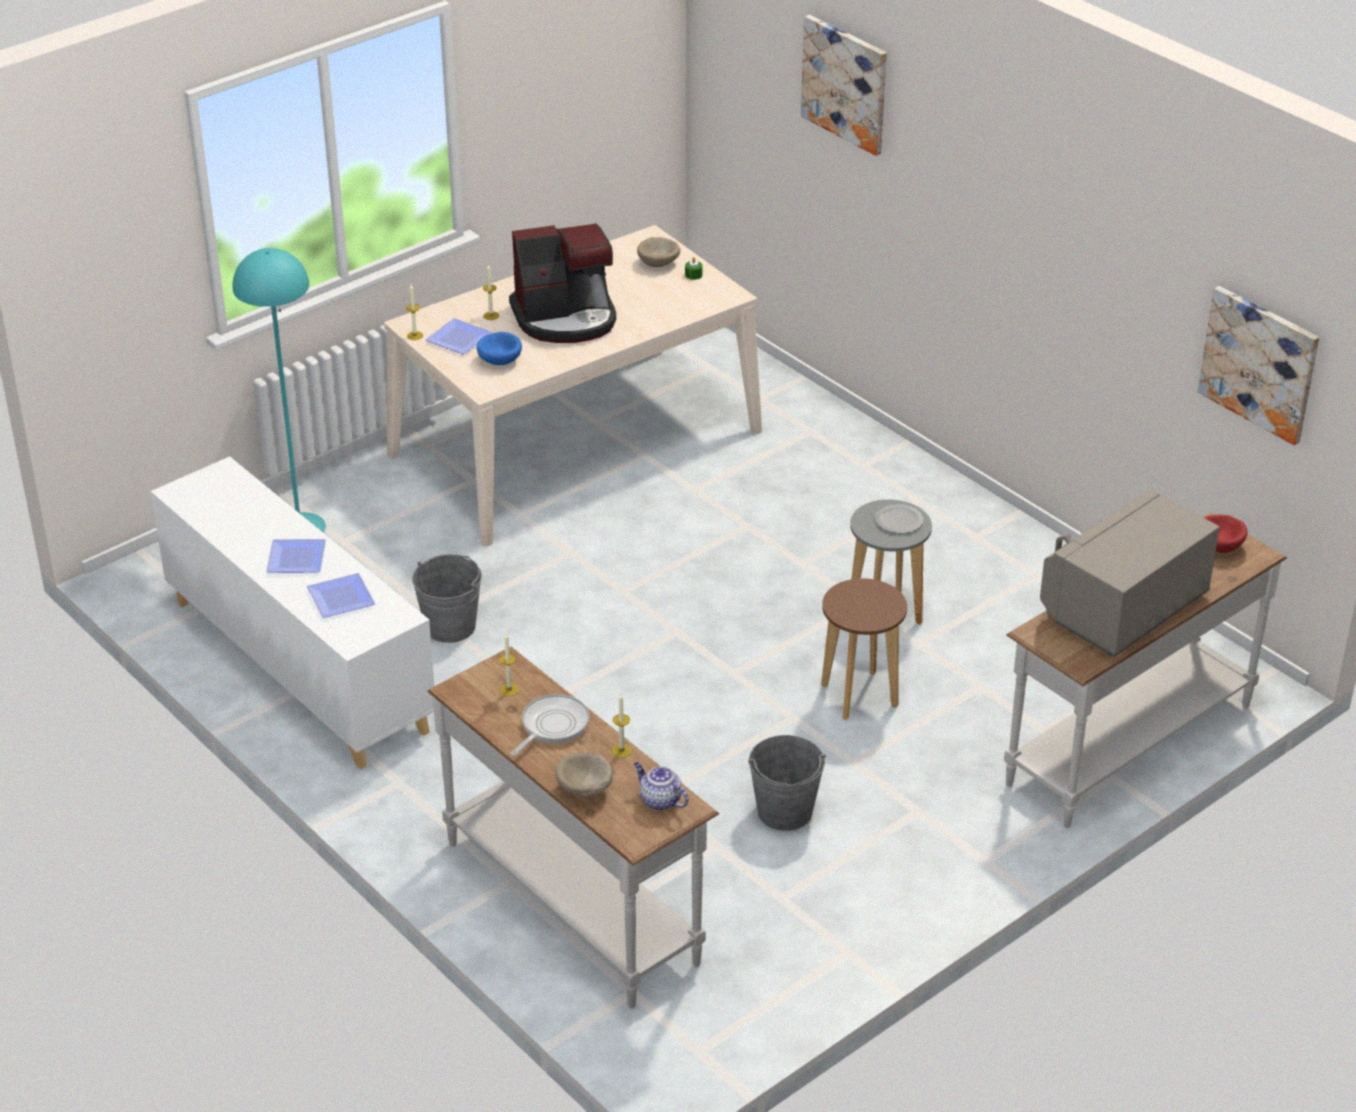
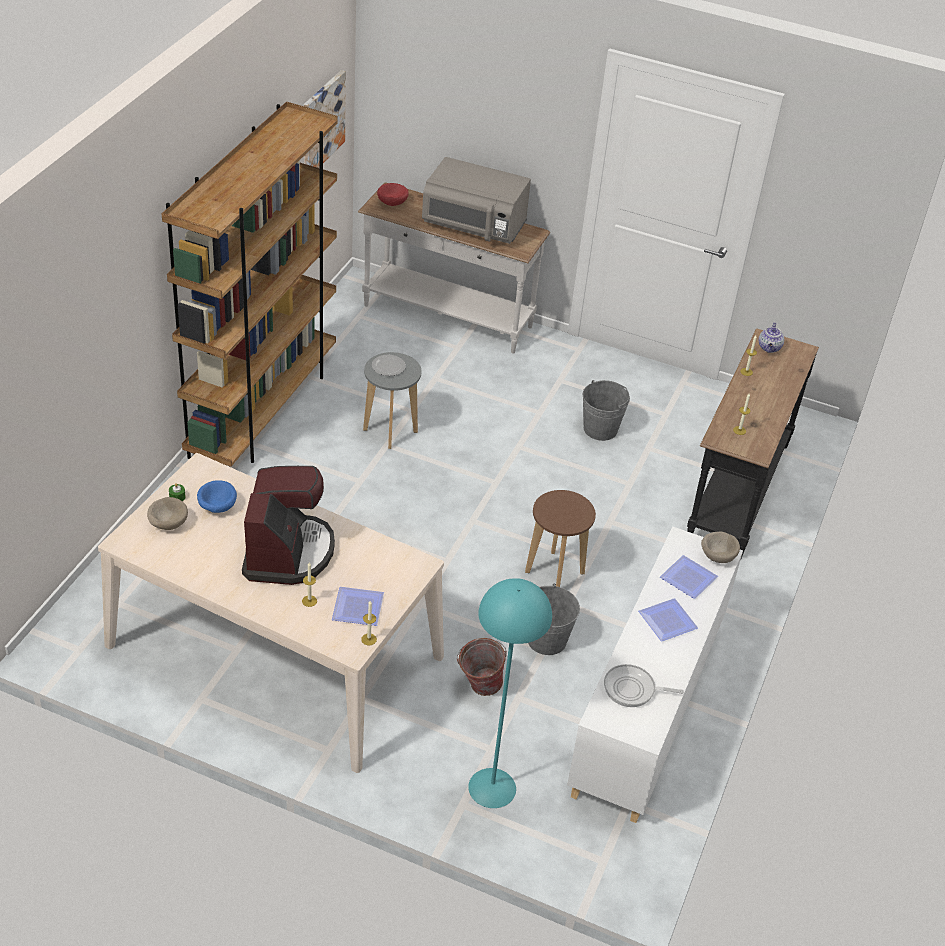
camera: 120 degrees left, 5 degrees up
(425, 557) = (478, 687): none -> bucket
(499, 360) = (375, 571): blue bowl -> blue bowl (217, 507)
(552, 726) = (752, 403): frying pan -> frying pan (632, 689)
(566, 318) = (287, 552): coffee machine -> coffee machine turned 45 degrees clockwise
(574, 901) = (736, 491): white console table -> black console table
(585, 790) = (787, 376): beige bowl -> beige bowl (718, 555)
(845, 83) = (98, 281): picture -> none
(859, 695) = (478, 423): brown stool -> brown stool (554, 572)
(982, 522) = (263, 409): none -> brown bookcase

